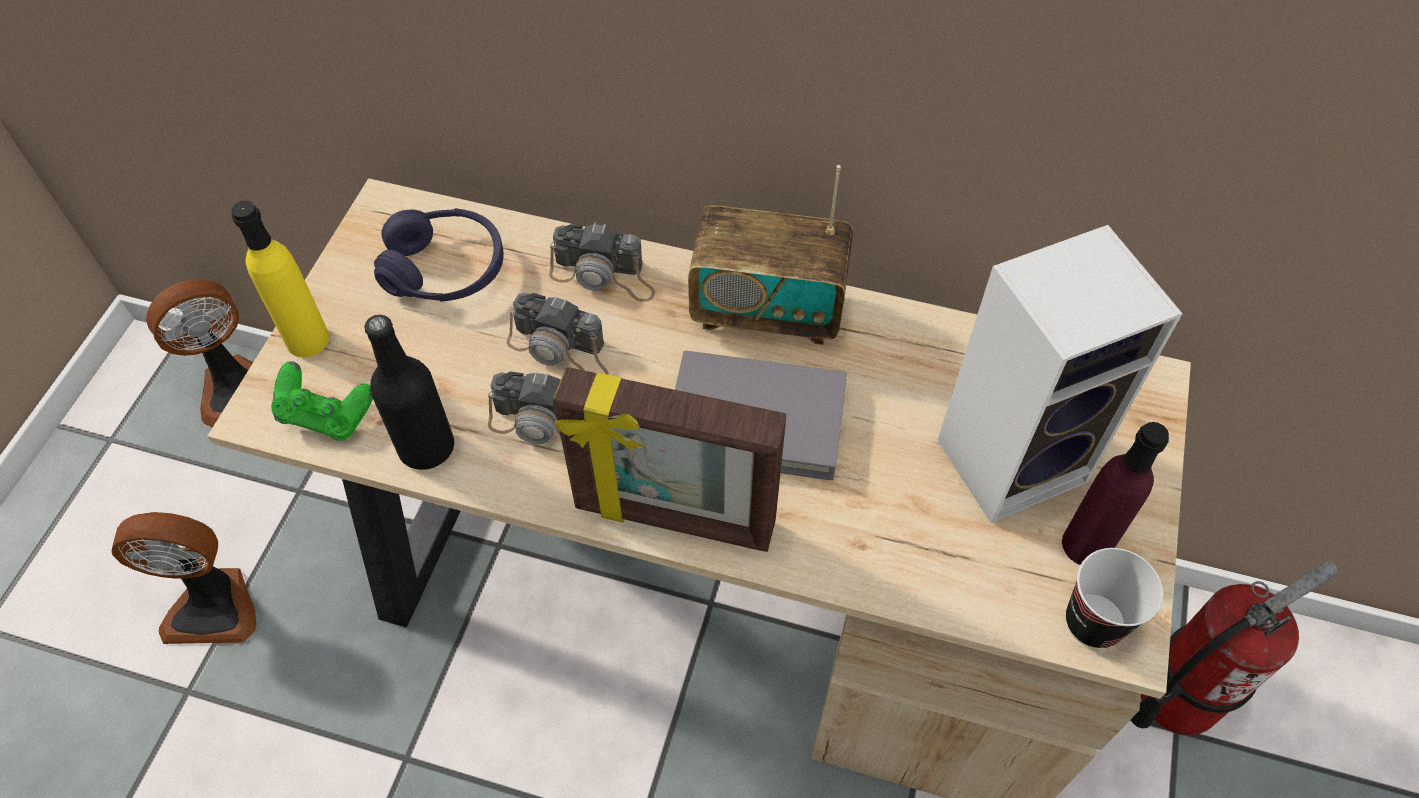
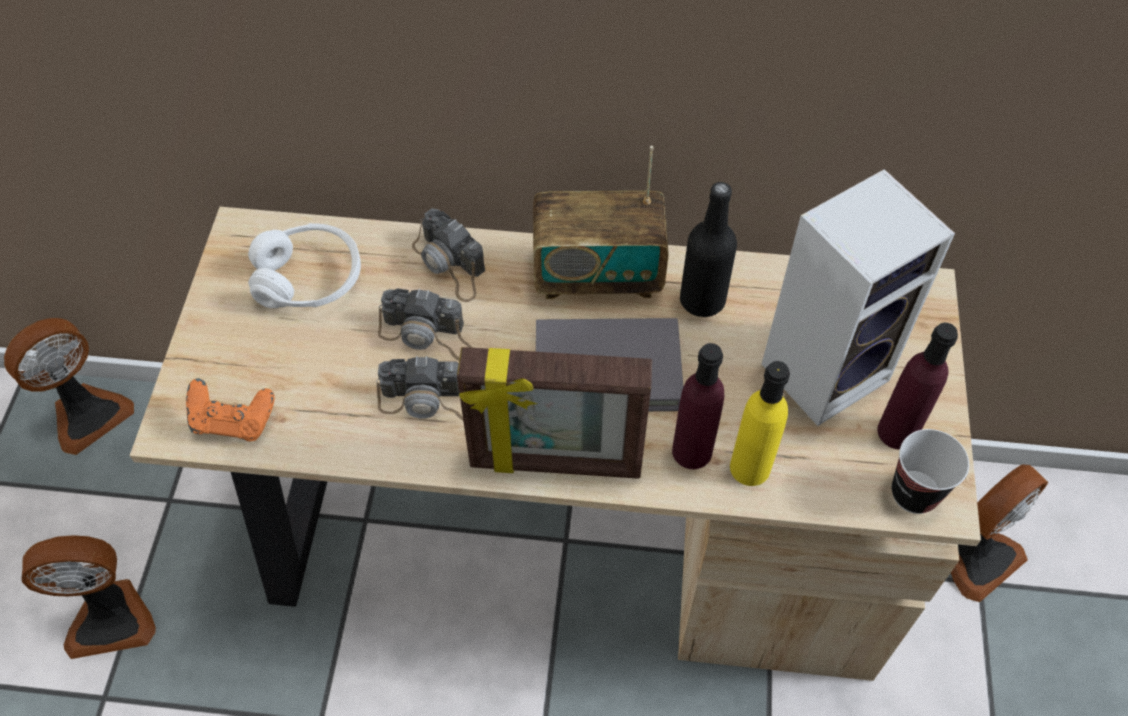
camera: 10 degrees left, 0 degrees up
(307, 340) = (199, 358): yellow bottle -> yellow bottle (750, 467)
(327, 415) = (234, 421): green game controller -> orange game controller
(426, 447) = (328, 436): black bottle -> black bottle (702, 300)
(445, 269) = (308, 279): purple headphones -> white headphones
(604, 275) = (450, 264): camera -> camera turned 45 degrees clockwise
(835, 529) = (692, 451): none -> purple bottle
(1176, 696) = (975, 554): fire extinguisher -> fan

